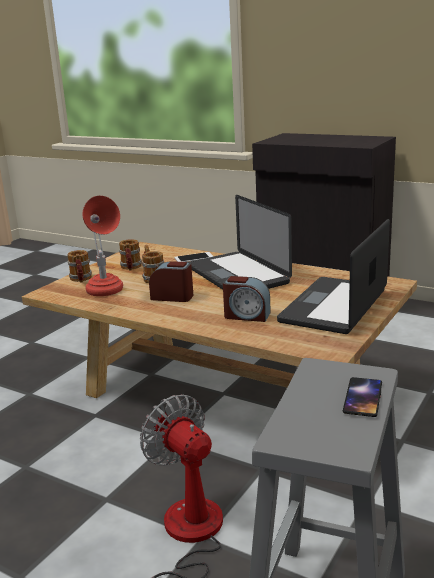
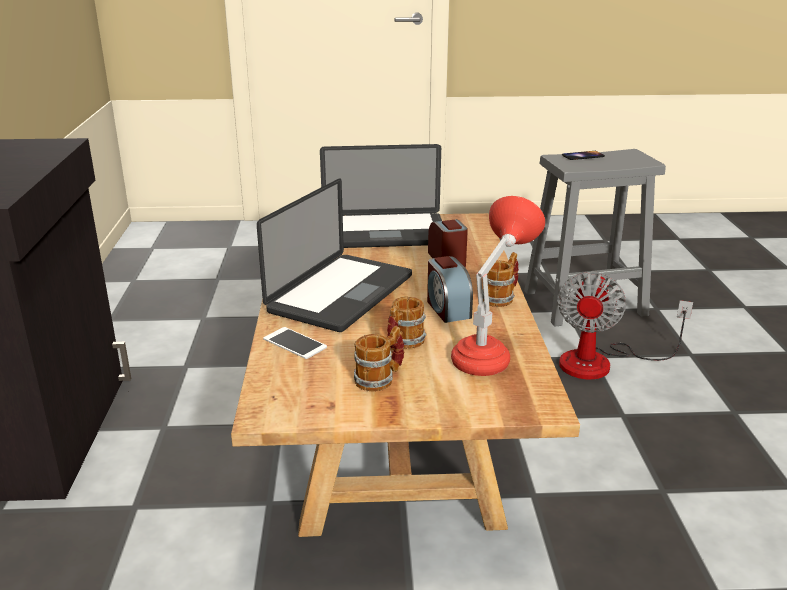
camera: 125 degrees left, 5 degrees up
(81, 279) = (468, 401): mug -> mug (501, 298)

